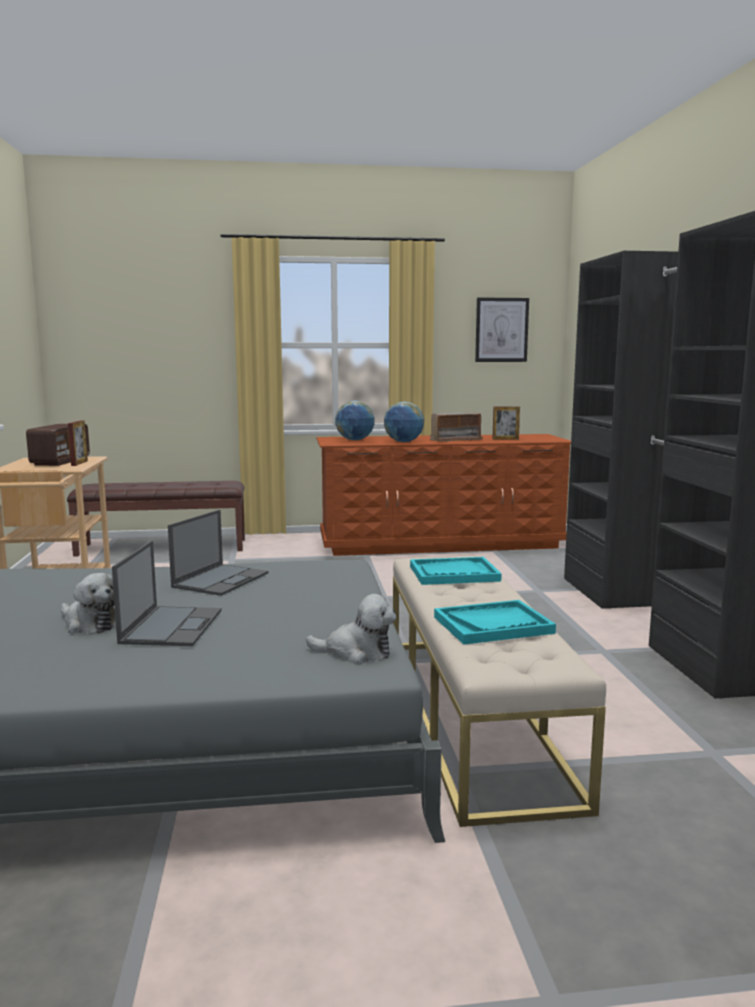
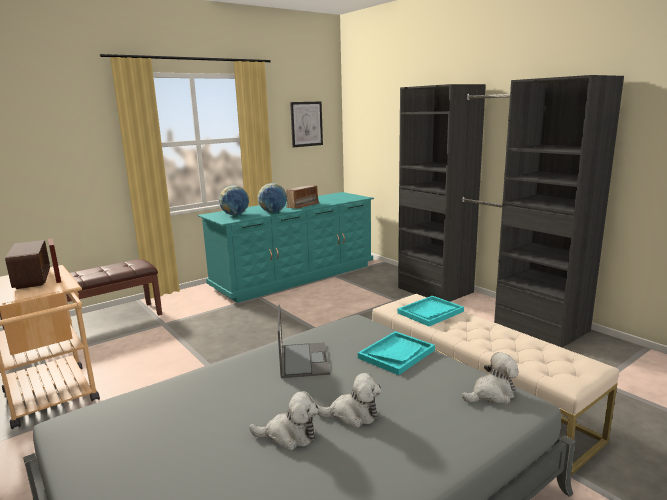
camera: 30 degrees left, 5 degrees up
(172, 626) = (352, 415): laptop -> plush toy
(440, 543) = (295, 276): brown dresser -> turquoise dresser
(493, 625) = (516, 347): turquoise tray -> turquoise tray (396, 354)
(505, 439) = (330, 200): picture frame -> none

